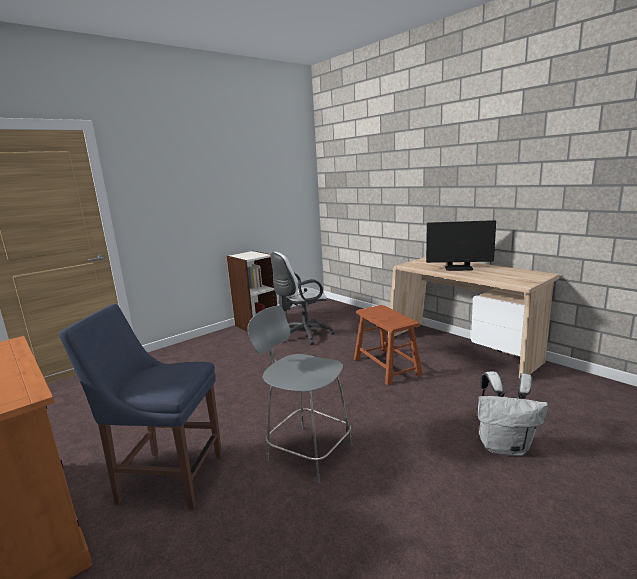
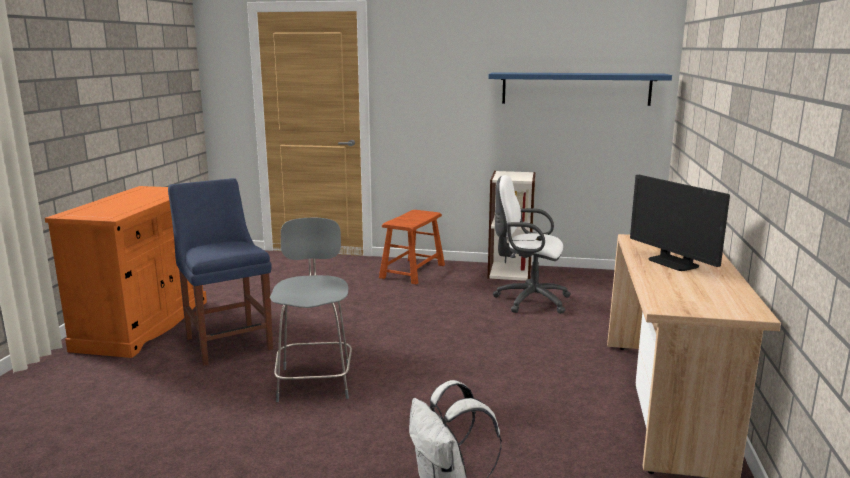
camera: 50 degrees right, 0 degrees up
(267, 188) = (575, 88): none -> blue shelf
(386, 366) = (530, 368): brown stool -> brown stool (412, 271)

